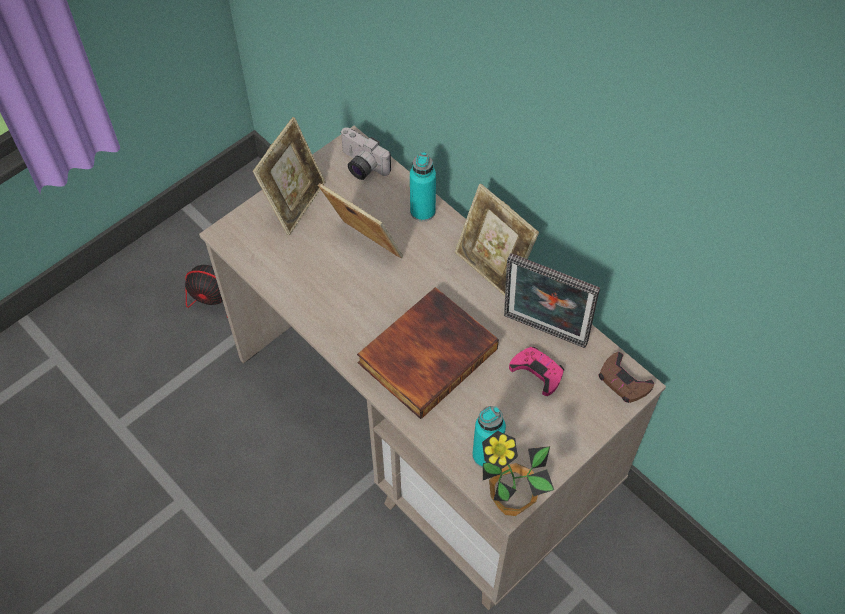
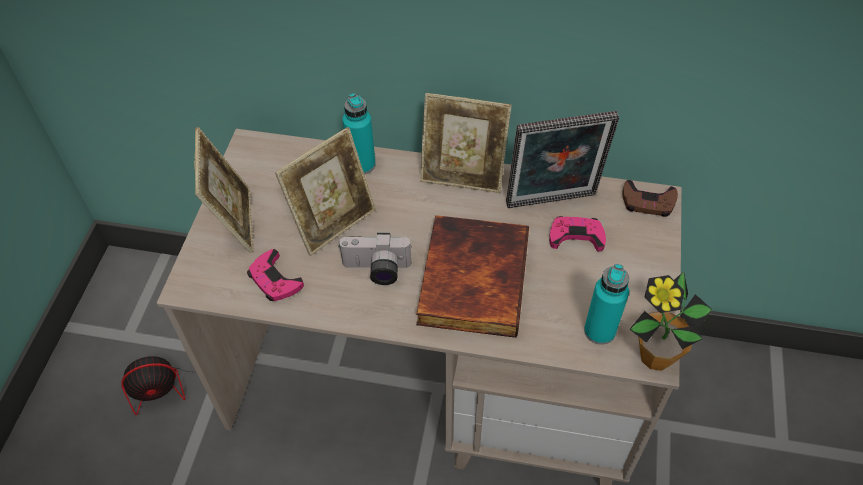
camera: 35 degrees left, 5 degrees down
(288, 266) = (275, 279): none -> pink game controller
(361, 166) = (272, 158): camera -> camera (376, 271)
(363, 247) = (334, 223): picture frame -> picture frame turned 135 degrees clockwise

